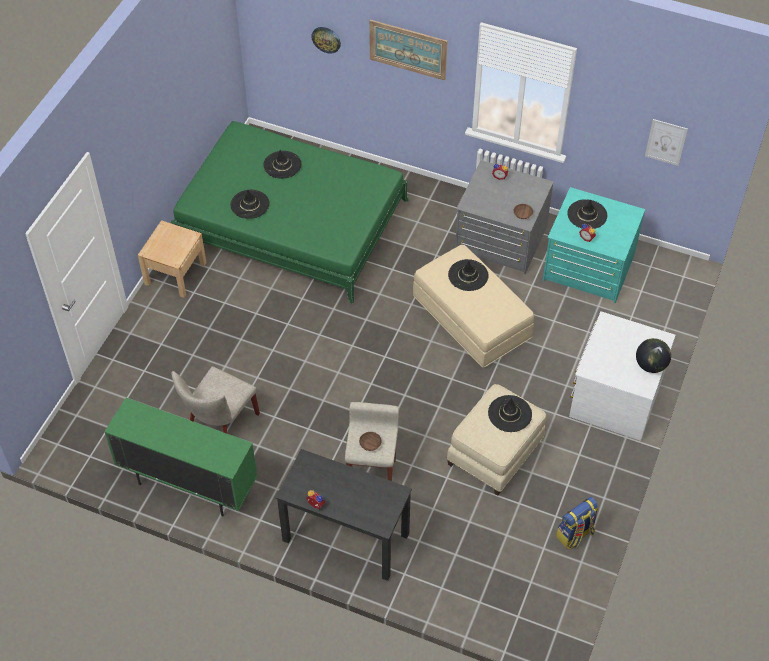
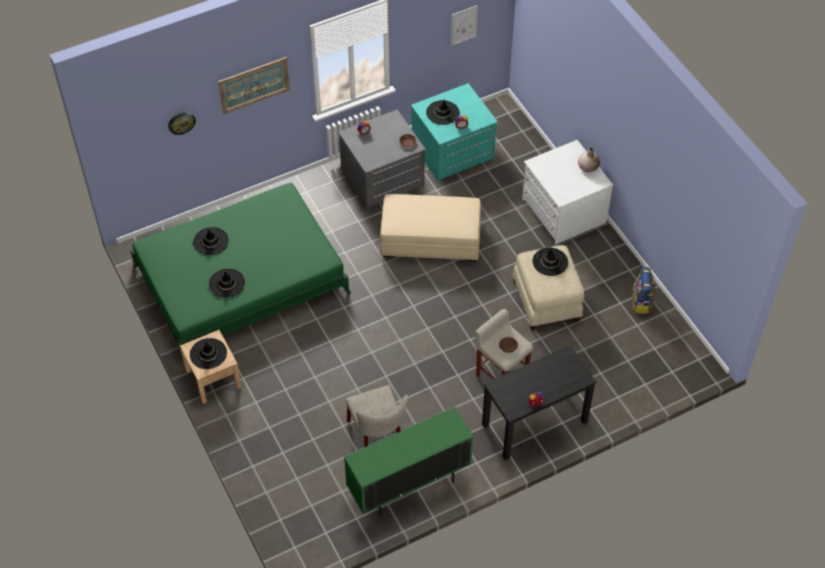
camera: 50 degrees left, 0 degrees up
(468, 275) = (416, 209): black hat -> black hat (208, 354)
(650, 365) = (588, 167): globe -> beige vase

